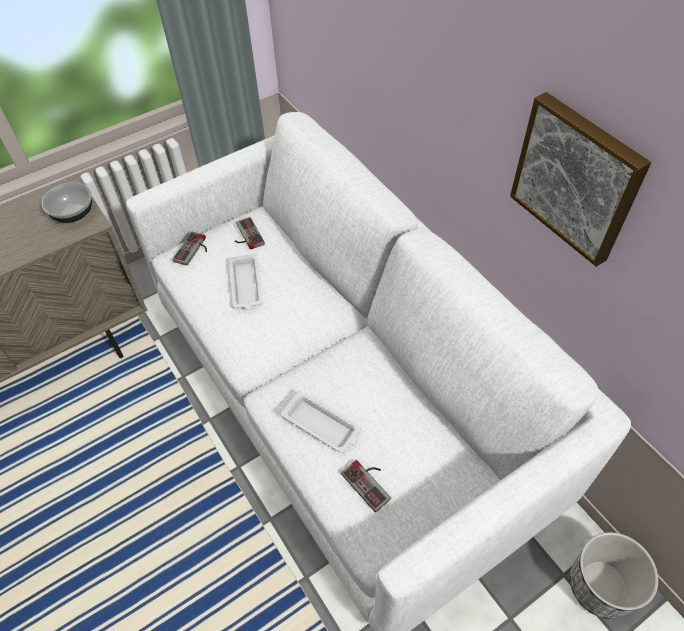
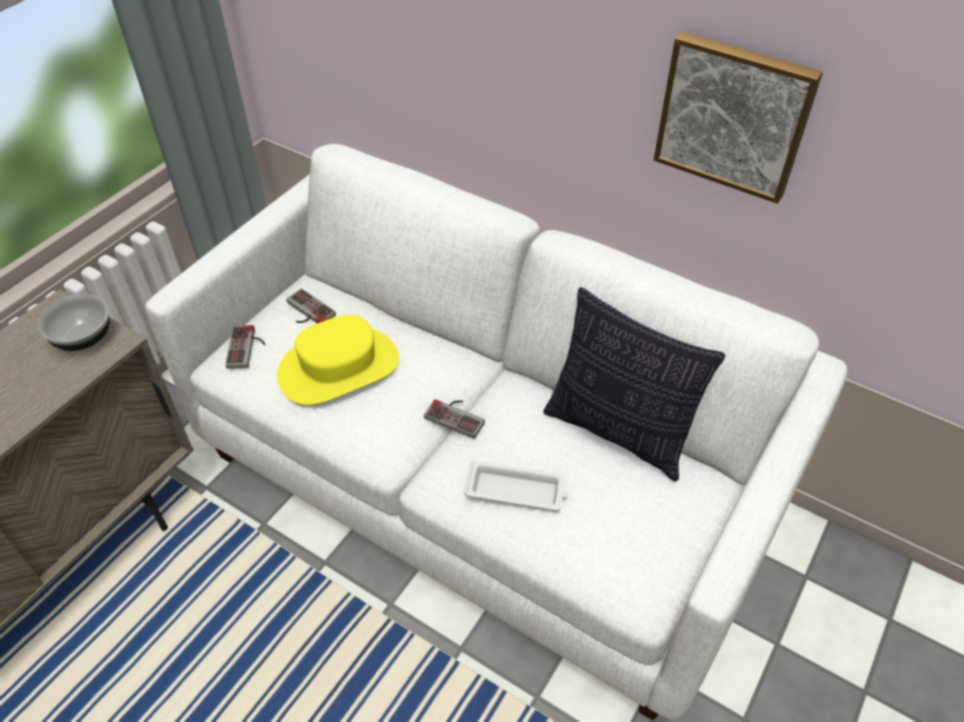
camera: 25 degrees left, 5 degrees down
(246, 285) = (339, 367): white tray -> yellow hat
(370, 482) = (604, 531): game controller -> game controller (457, 415)
(425, 407) = (618, 432): none -> pillow
(600, 586) = (846, 573): planter -> none

